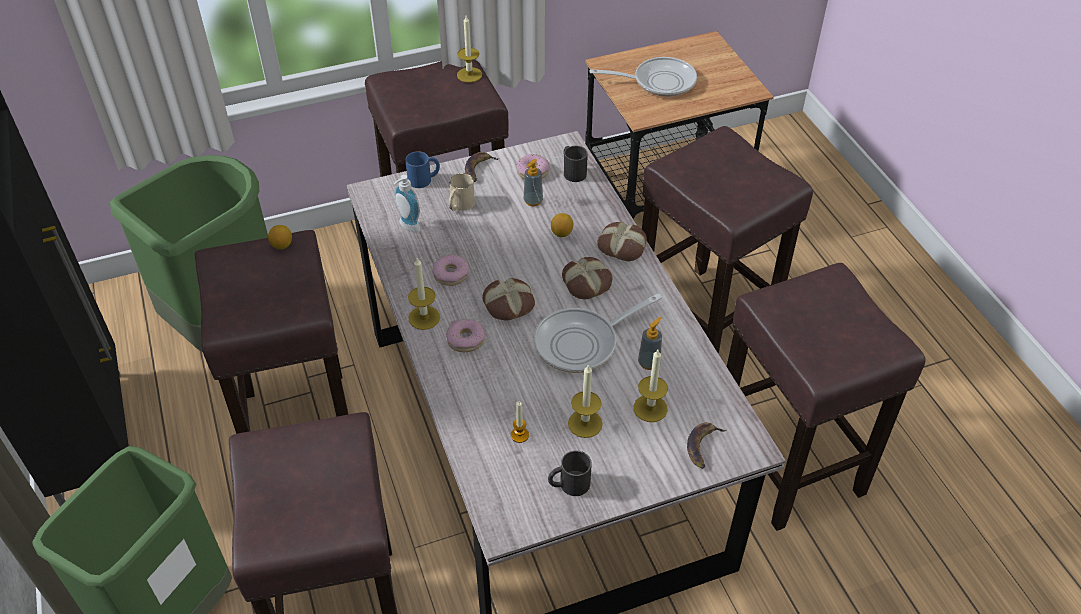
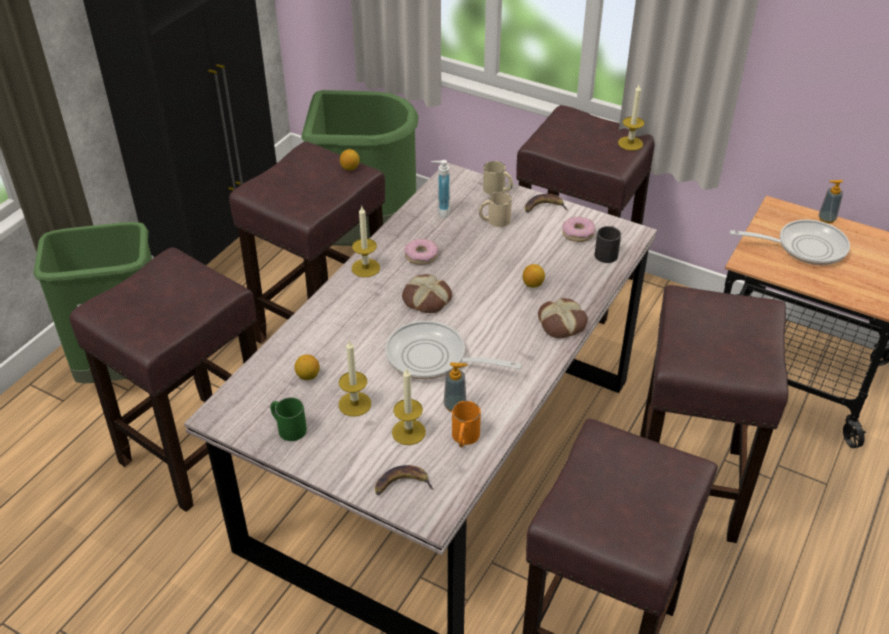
camera: 50 degrees right, 5 degrees down
(424, 179) = (498, 190): blue mug -> beige mug
(466, 340) = (368, 299): donut -> none
(519, 435) = (308, 376): candle -> lemon
(533, 201) = (547, 251): soap dispenser -> soap dispenser (826, 219)
(568, 484) = (288, 427): black mug -> green mug
(587, 282) = (498, 326): bread -> none
(658, 82) = (804, 247): frying pan -> frying pan turned 45 degrees counterclockwise
(689, 379) = (464, 438): none -> orange mug

